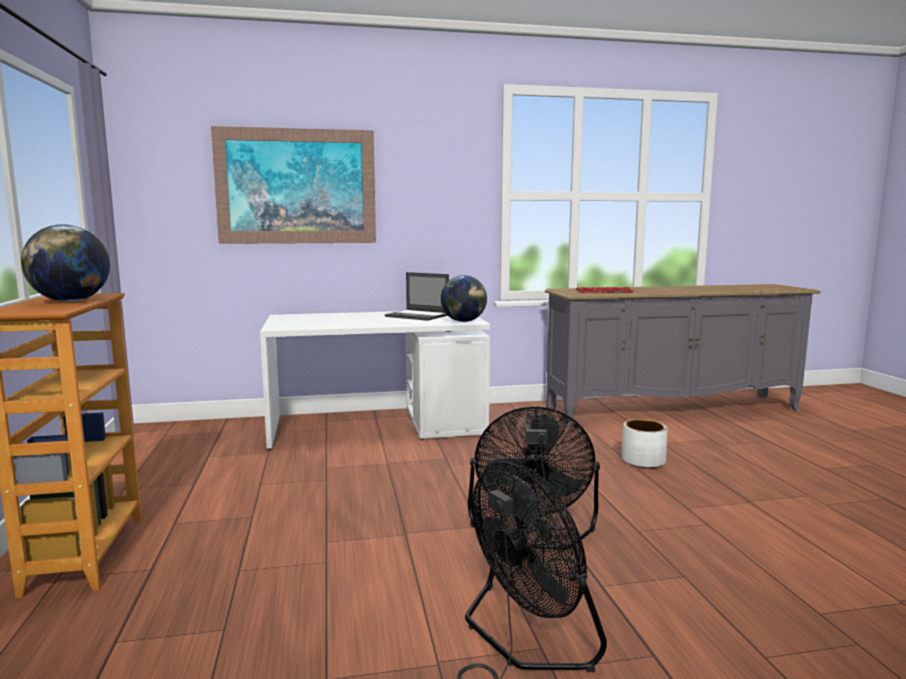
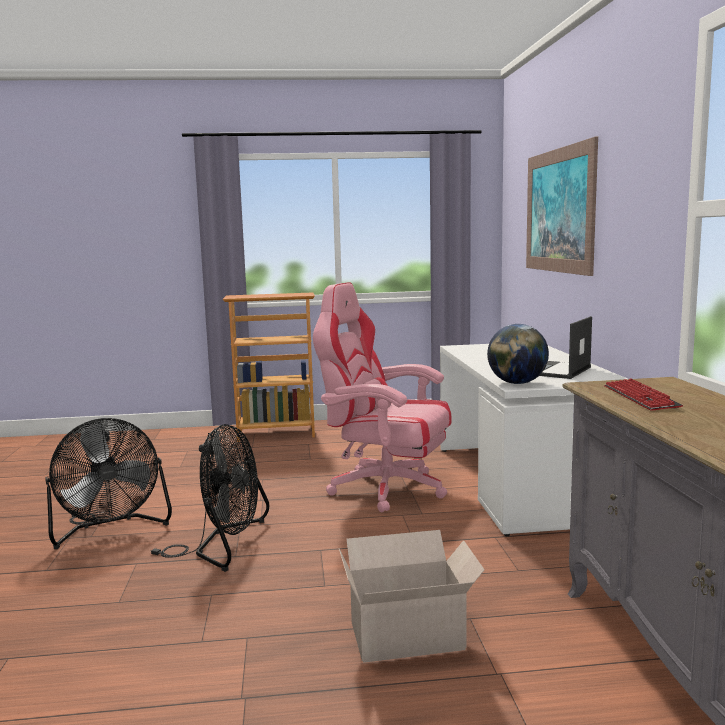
camera: 95 degrees right, 0 degrees up
(70, 301) = (273, 295): globe -> none
(381, 471) = (387, 489): none -> pink office chair
(643, 461) = (410, 636): white planter -> cardboard box

